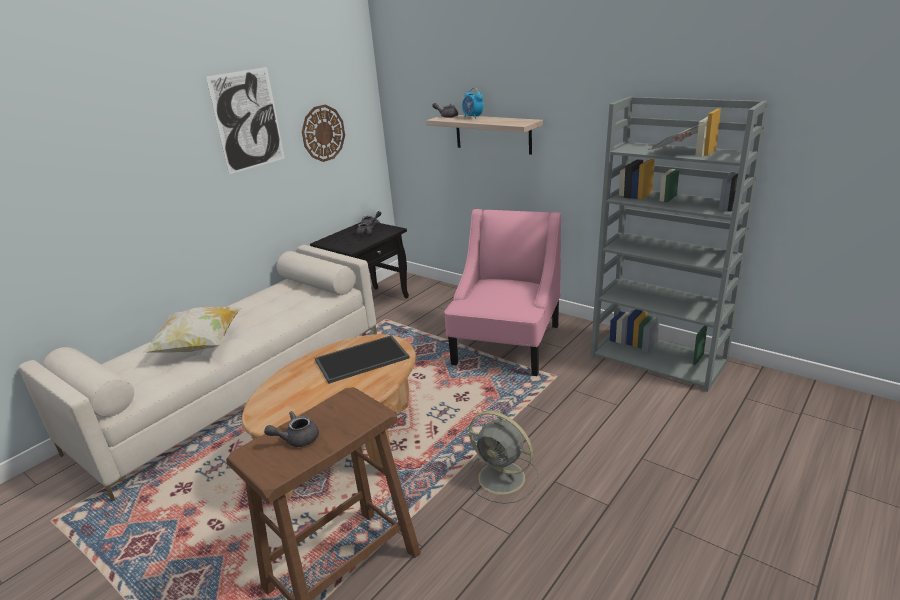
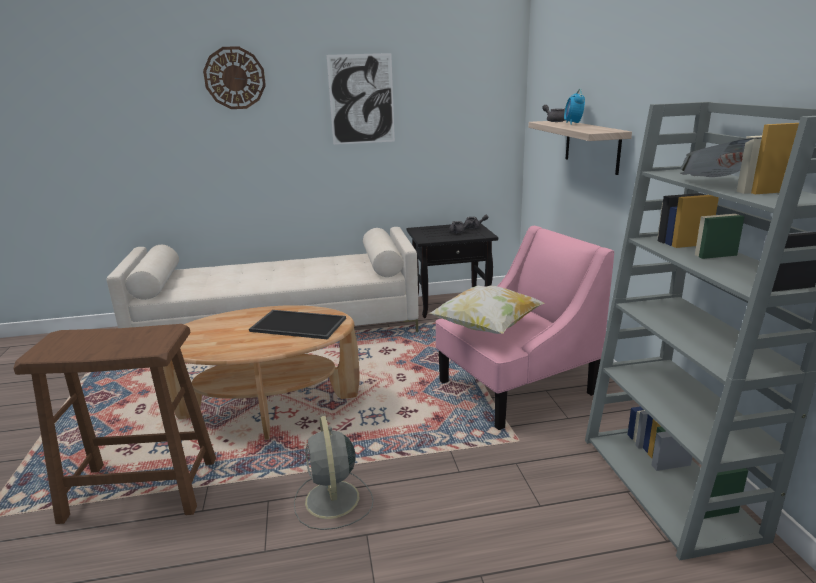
camera: 40 degrees right, 5 degrees down
(199, 346) = (245, 276): pillow -> pillow (486, 328)
(297, 439) = (91, 341): grey teapot -> none
(323, 133) = (444, 125): wall clock -> wall clock (235, 78)

